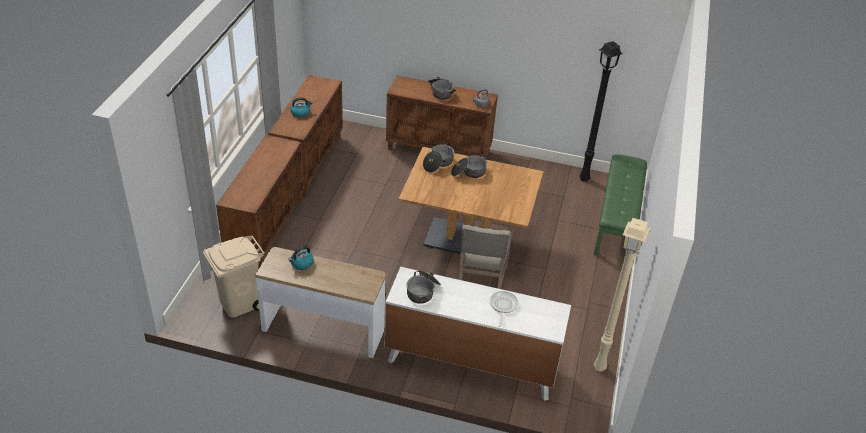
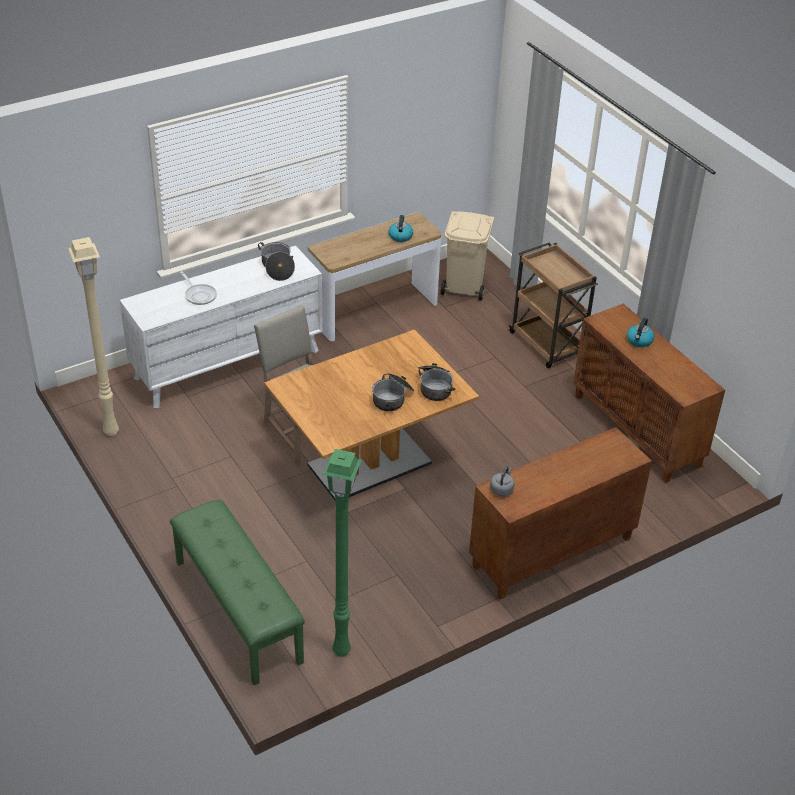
camera: 135 degrees right, 0 degrees up
(265, 230) = (547, 345): brown cabinet -> brown cart
(440, 92) = (569, 473): cooking pot -> none
(584, 178) = (342, 652): black floor lamp -> green floor lamp

